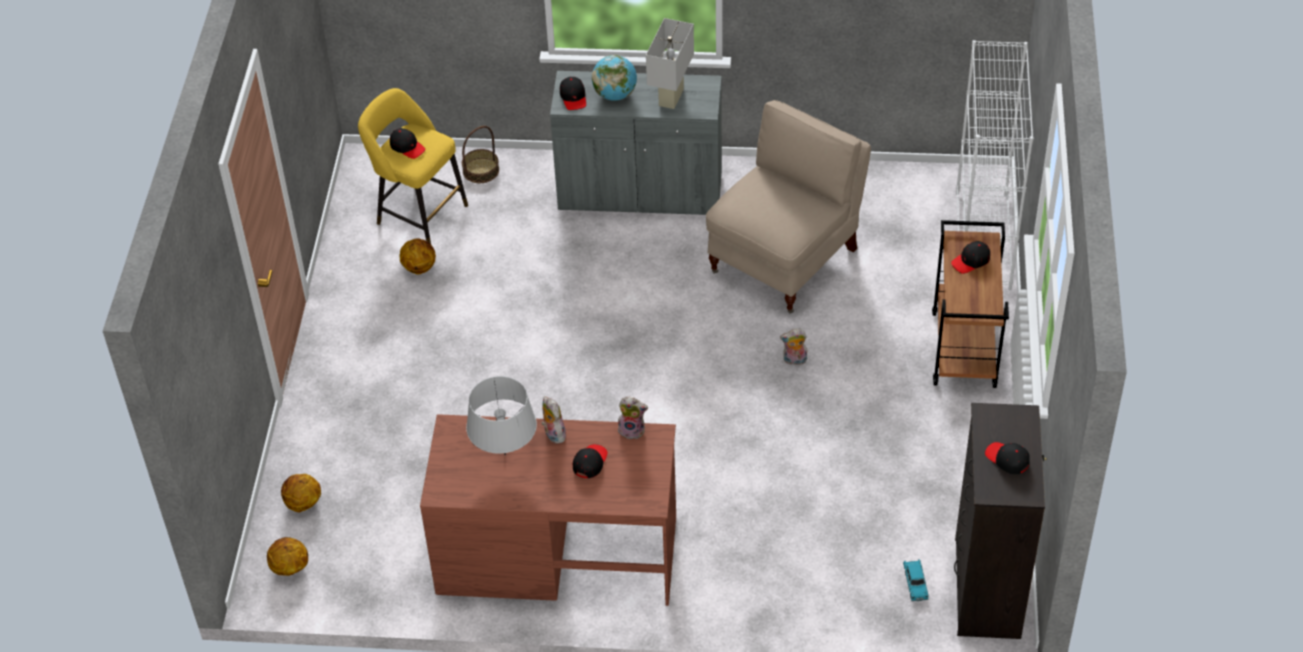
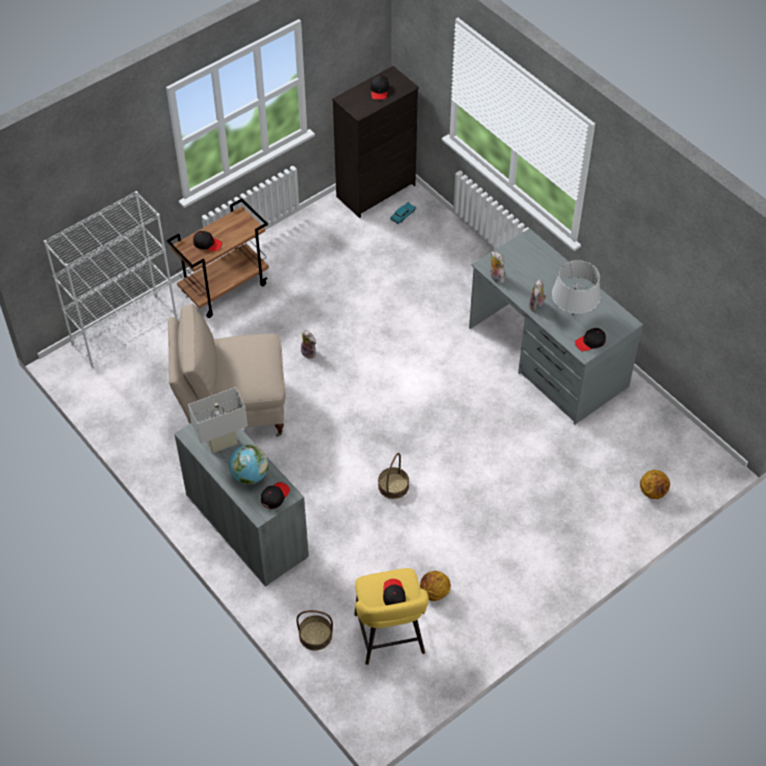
camera: 135 degrees left, 5 degrees up
(289, 568) = (693, 461): basketball -> none
(557, 553) = (547, 357): brown desk -> grey desk
(558, 315) = (393, 486): none -> basket
(590, 462) = (535, 278): black cap -> black cap (590, 342)

